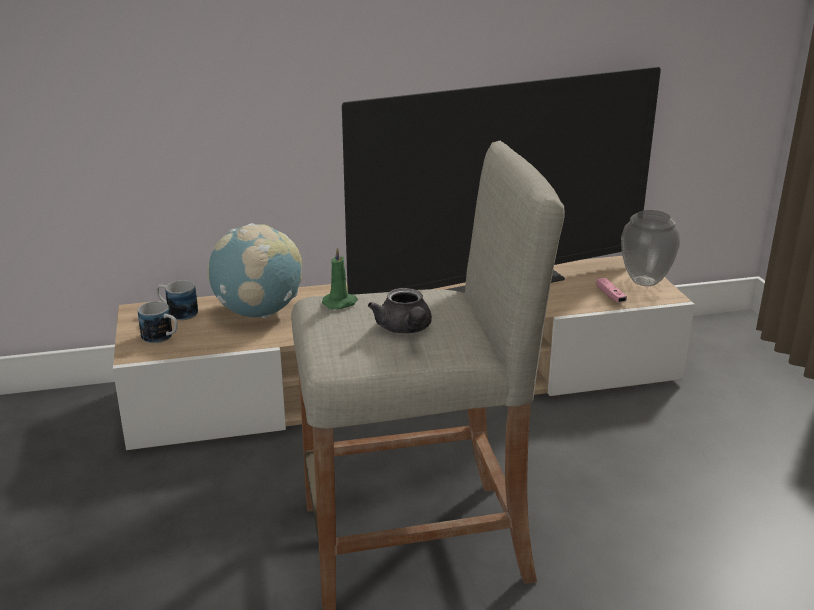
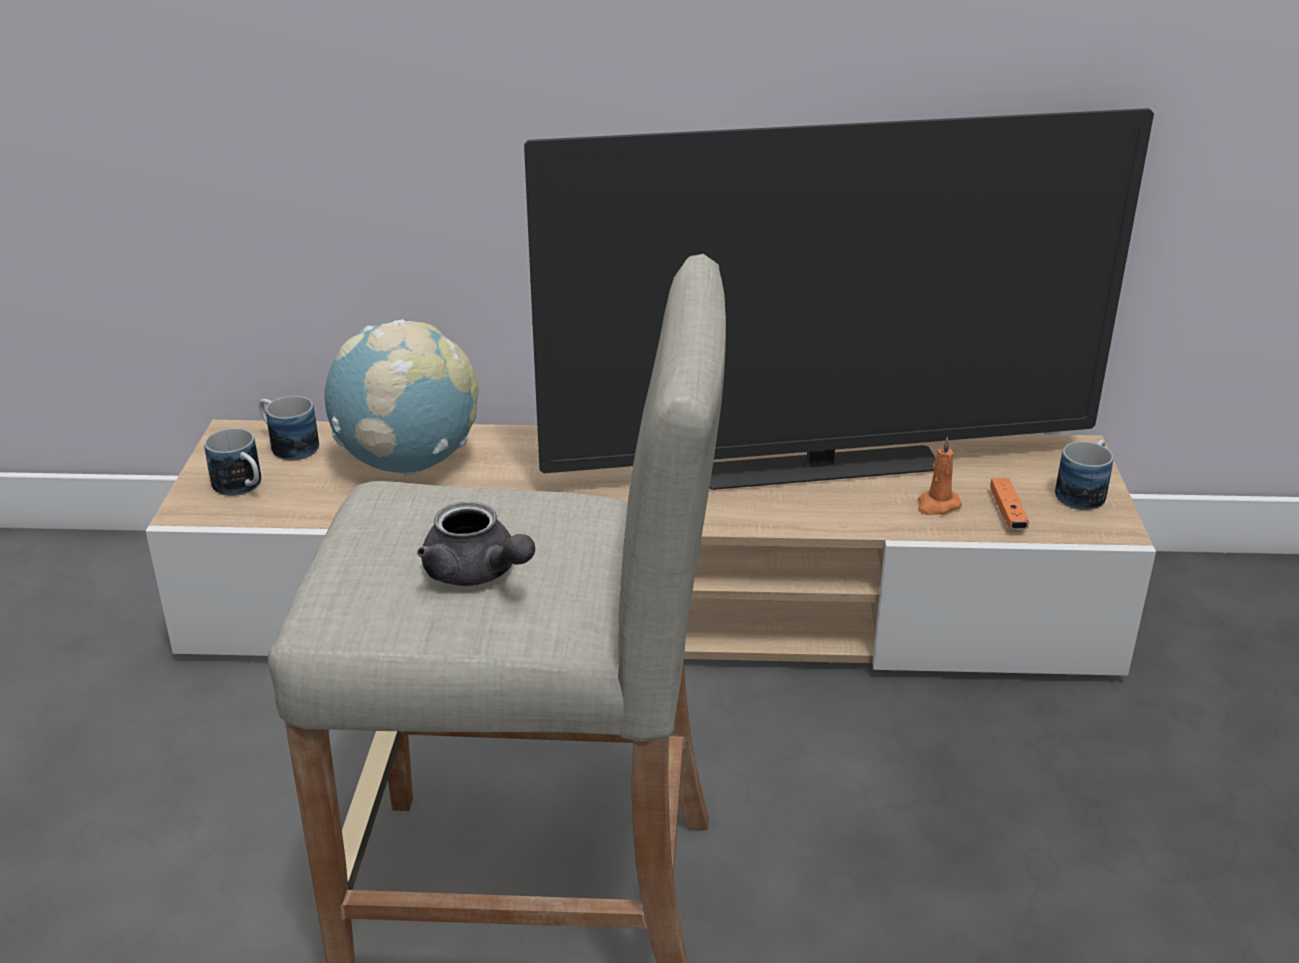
camera: 15 degrees right, 5 degrees up
(340, 303) = (407, 504): green candle -> none
(405, 329) = (477, 573): grey teapot -> grey teapot turned 45 degrees counterclockwise
(572, 296) = (937, 505): none -> orange candle
(610, 295) = (1007, 512): pink game controller -> orange game controller
(644, 281) = (1084, 492): vase -> mug

